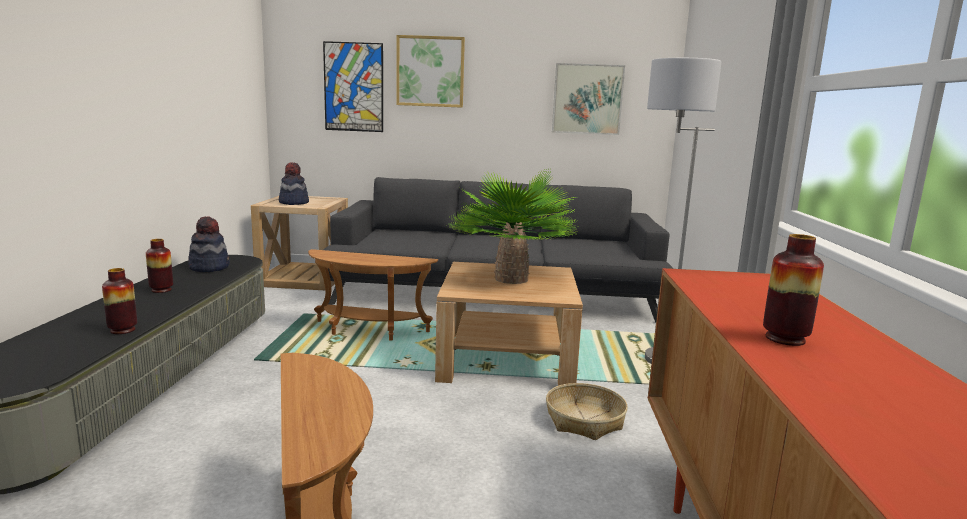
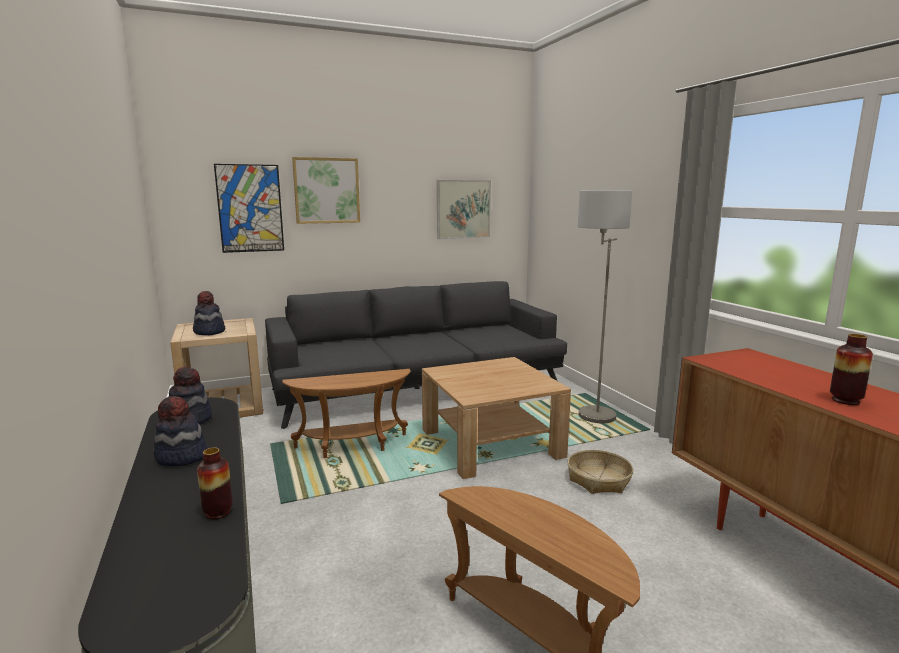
camera: 25 degrees left, 0 degrees up
(161, 290) = (181, 457): vase -> hat
(511, 279) = (491, 376): potted plant -> none

